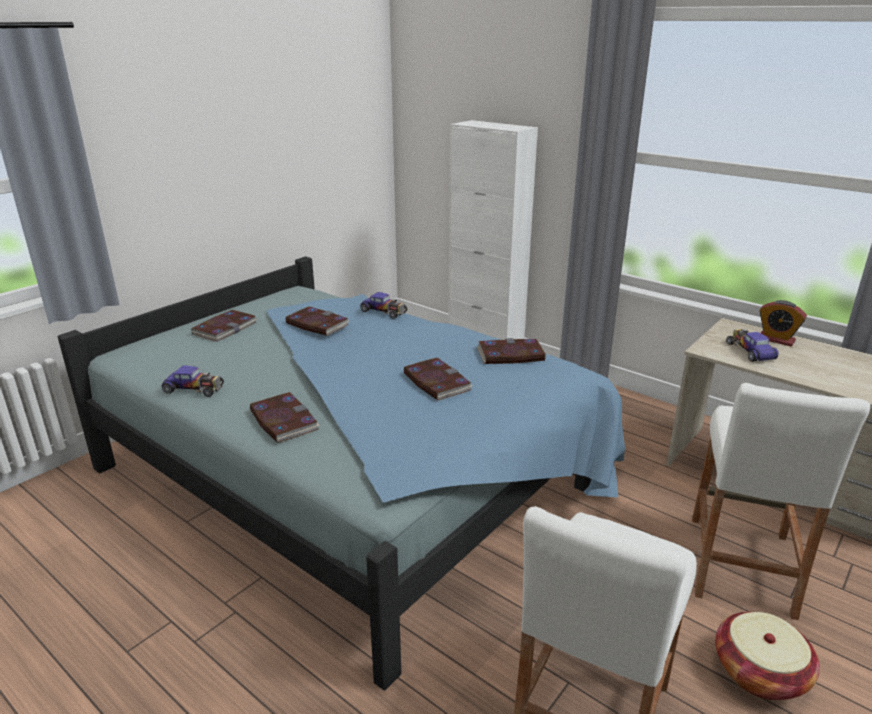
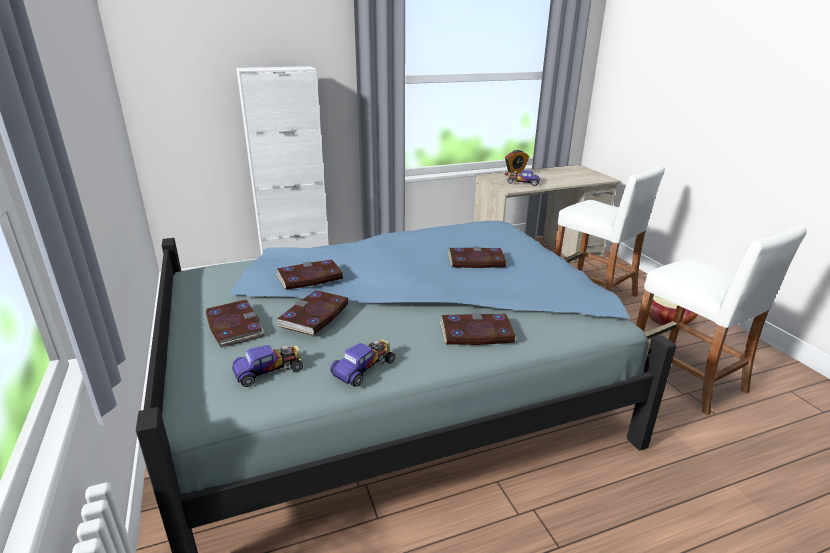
camera: 60 degrees left, 0 degrees up
(384, 311) = (324, 248): toy car -> toy car (269, 370)
(510, 355) = (459, 230): book -> book (314, 315)

